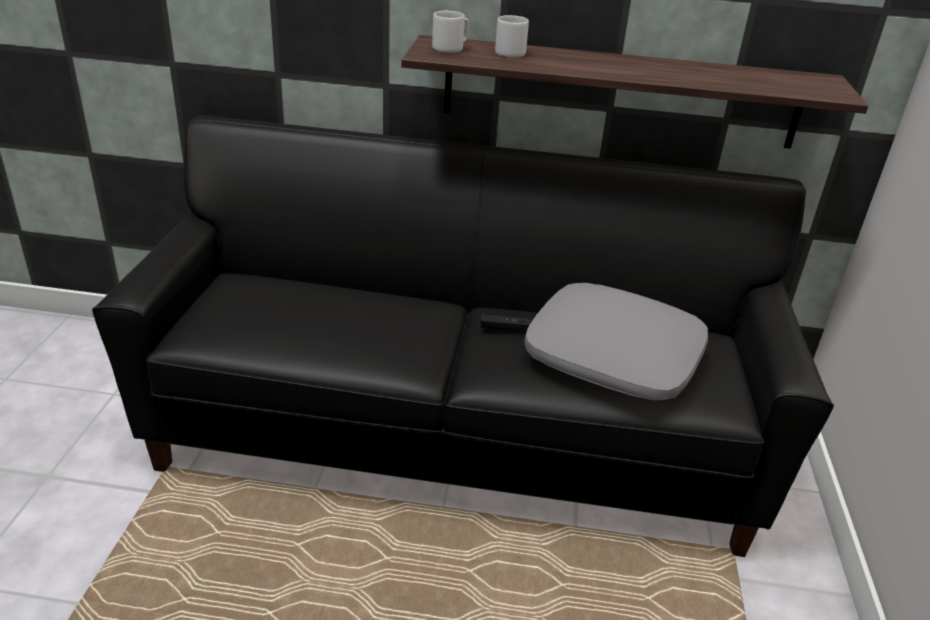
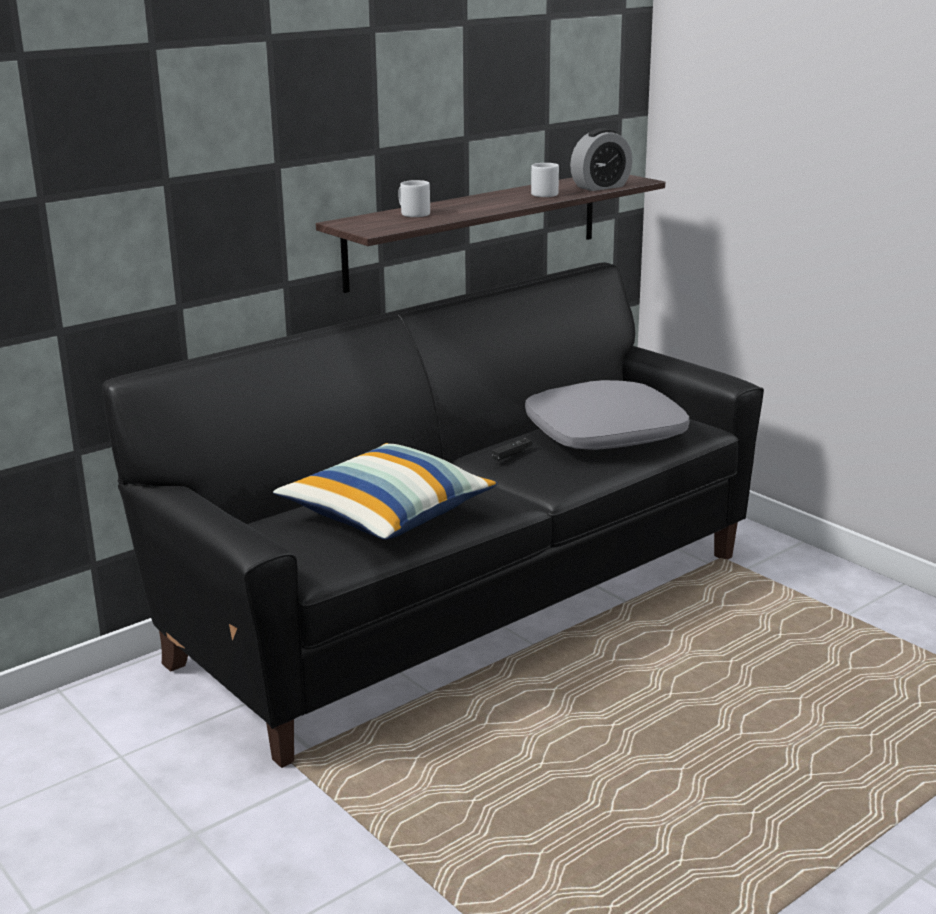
camera: 45 degrees left, 10 degrees down
(309, 322) = (387, 514): none -> pillow
(451, 48) = (371, 223): grey mug -> grey mug (545, 194)
(769, 87) = (600, 187): none -> alarm clock

